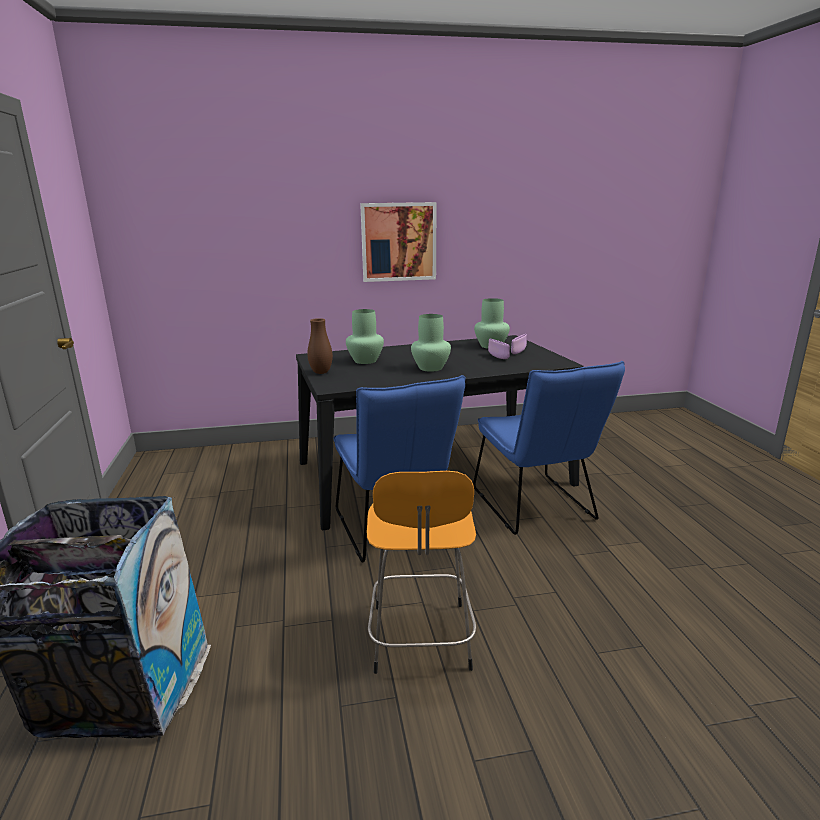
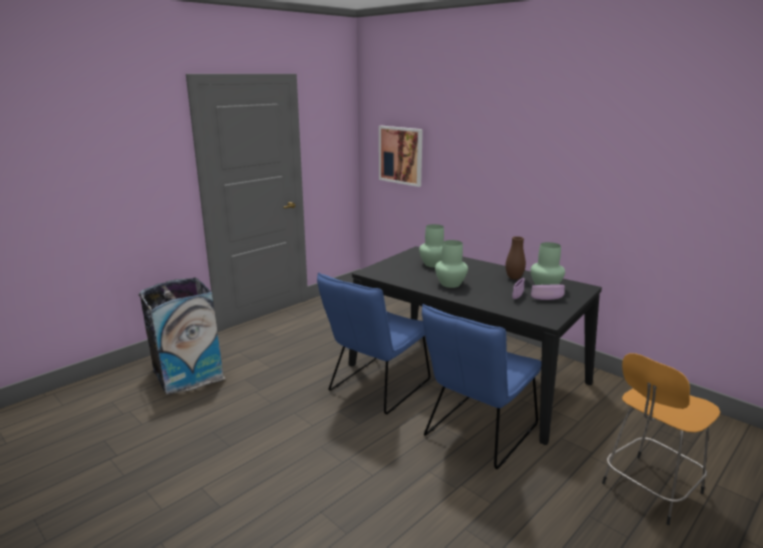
camera: 55 degrees right, 0 degrees up
(321, 372) = (390, 262): brown vase -> brown vase (514, 278)
(398, 242) = (528, 175): picture -> picture (401, 155)
(421, 640) = (278, 437): orange stool -> orange stool (649, 489)

